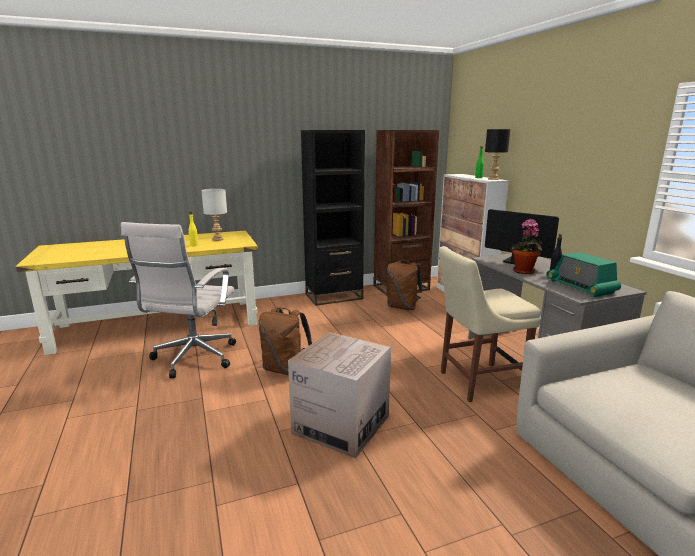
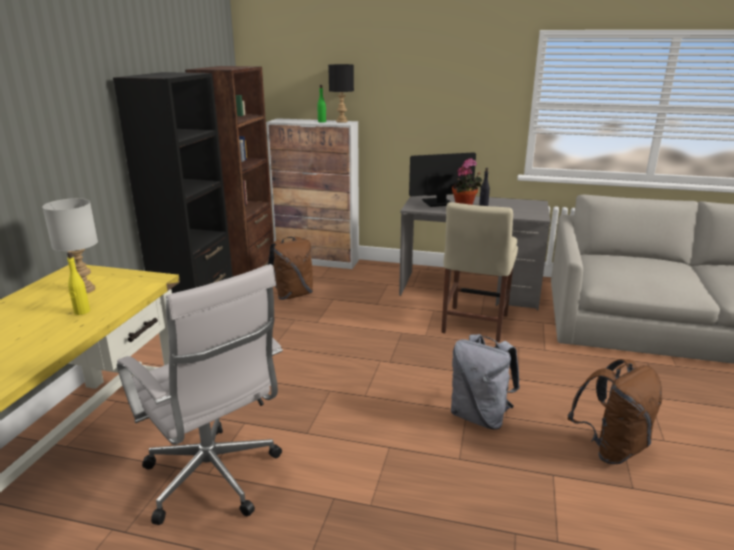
camera: 55 degrees left, 5 degrees up
(285, 369) = (337, 413): brown backpack -> brown backpack (611, 448)
(341, 425) = (480, 416): cardboard box -> grey backpack
(581, 287) = (519, 209): radio -> none

